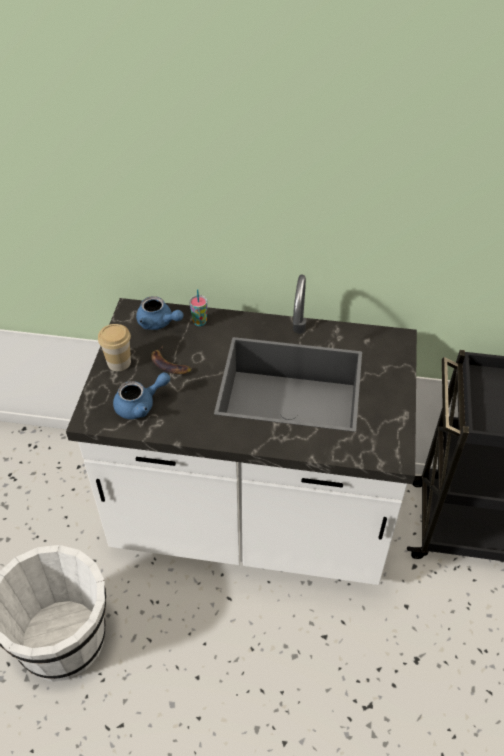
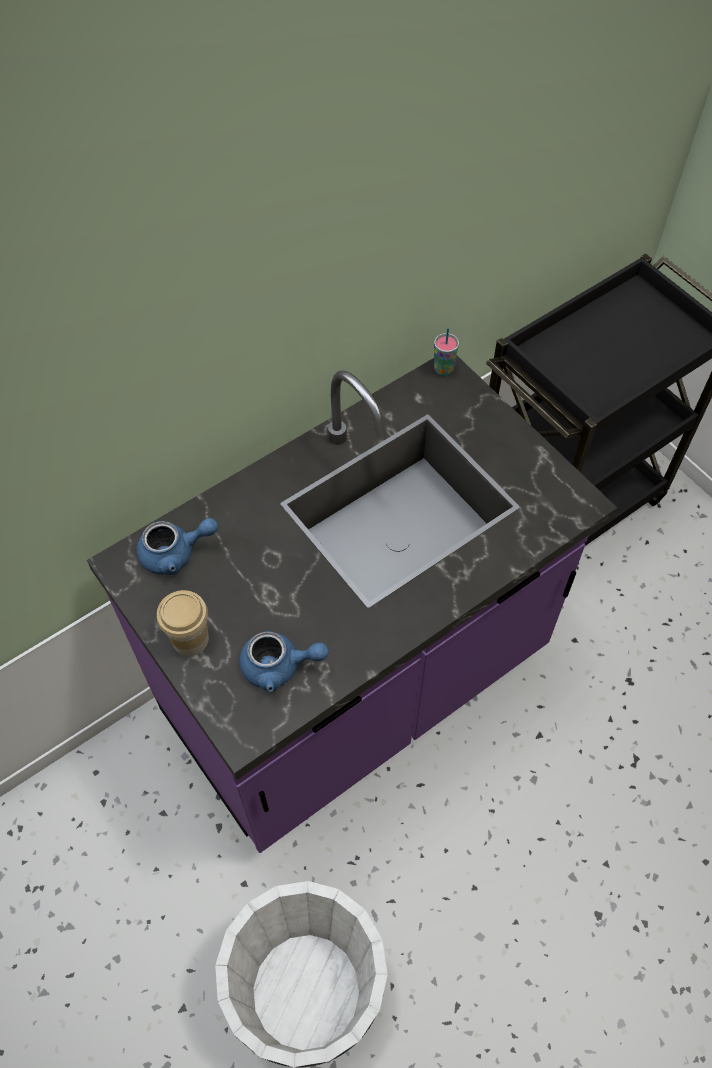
camera: 45 degrees left, 10 degrees up
(141, 405) = (279, 666): blue teapot -> blue teapot turned 75 degrees clockwise
(170, 364) = (252, 592): banana -> none
(199, 322) = (221, 514): cup -> cup (443, 369)
(252, 520) = (357, 687): white counter -> purple counter

